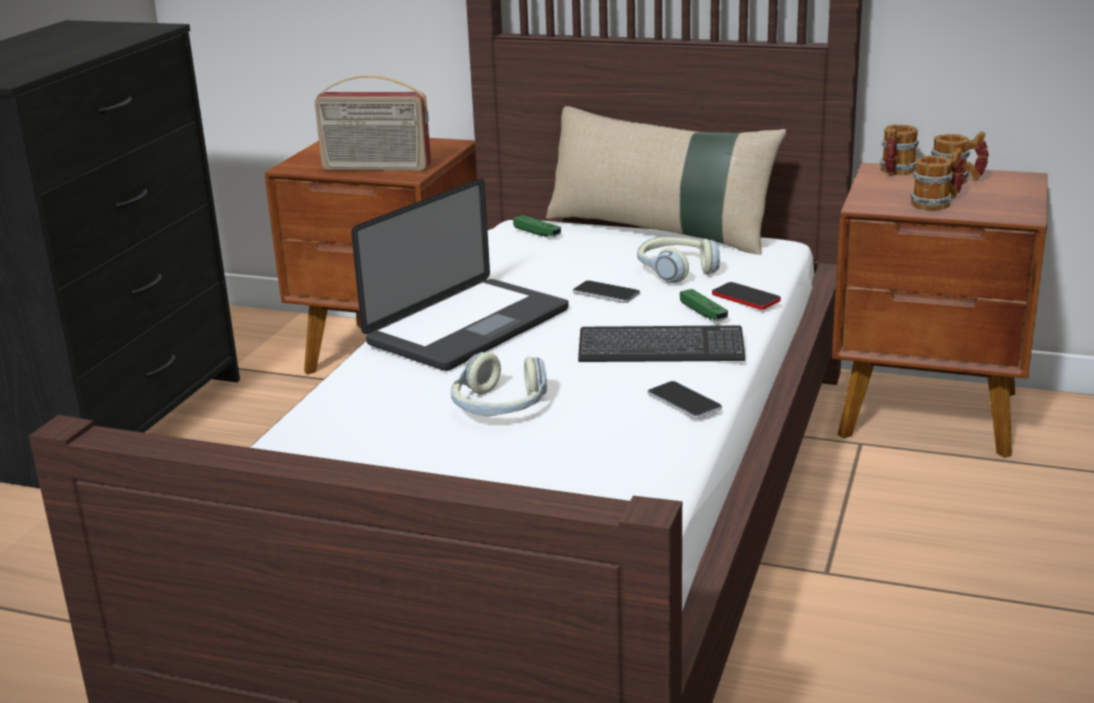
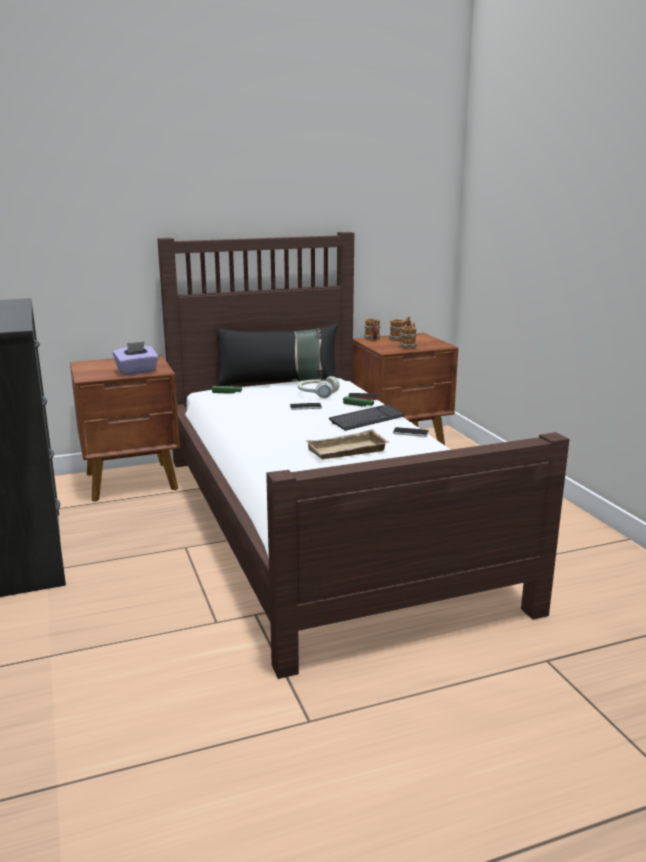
camera: 40 degrees left, 5 degrees down
(376, 168) = (137, 371): radio -> purple tissue box
(468, 327) = (272, 430): laptop -> none
(499, 407) = (347, 451): headphones -> beige tray
(660, 231) = (278, 383): beige pillow -> black pillow

